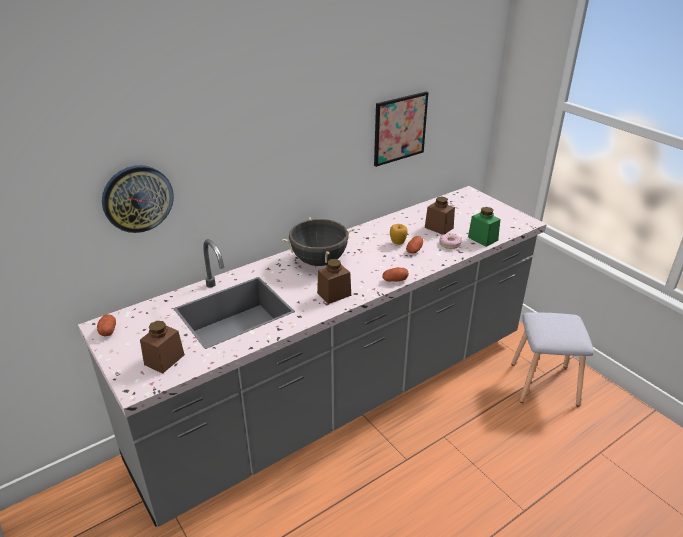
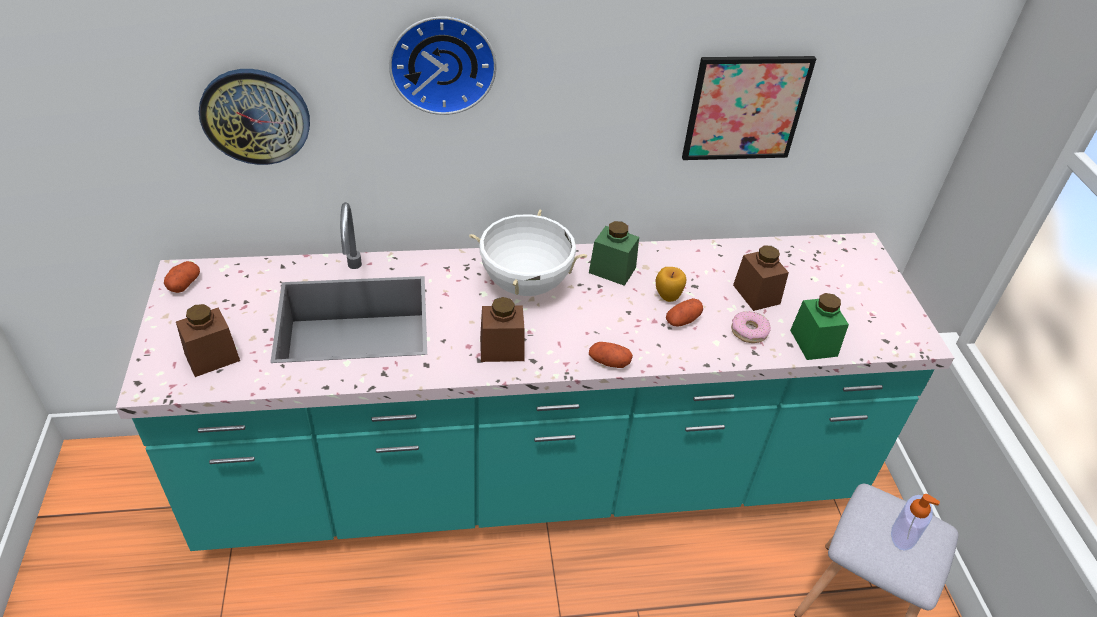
camera: 25 degrees right, 10 degrees up
(246, 136) = (442, 63): none -> wall clock
(319, 261) = (525, 283): black cooking pot -> white cooking pot
(341, 397) = (535, 479): grey counter -> turquoise counter
(359, 240) = (612, 270): none -> green jar
(560, 325) = (904, 534): none -> soap dispenser

